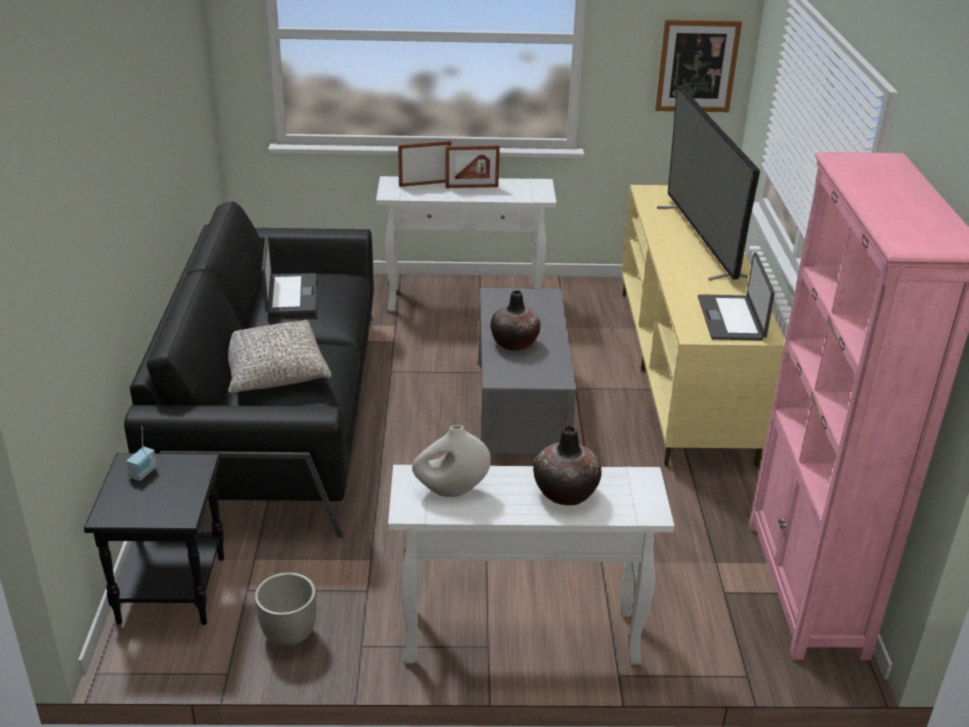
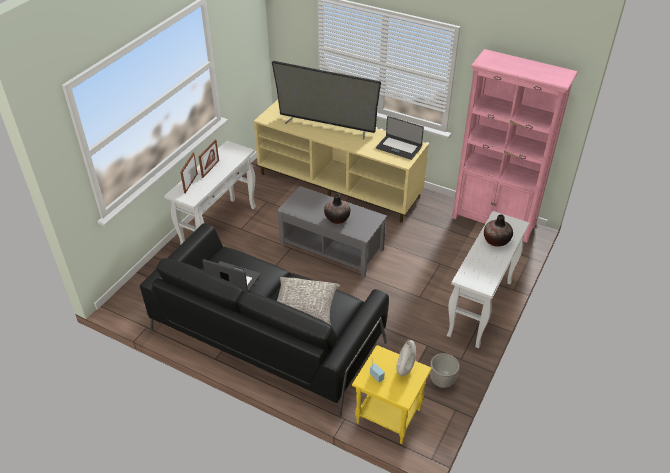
camera: 60 degrees left, 10 degrees up
(170, 589) = (387, 416): black side table -> yellow side table
(451, 490) = (479, 271): white vase -> white vase (405, 368)
(697, 66) = (252, 46): picture -> none

